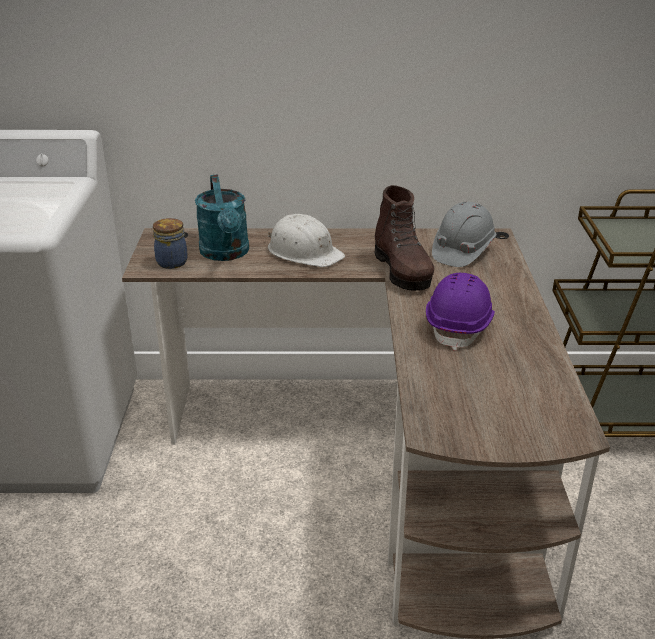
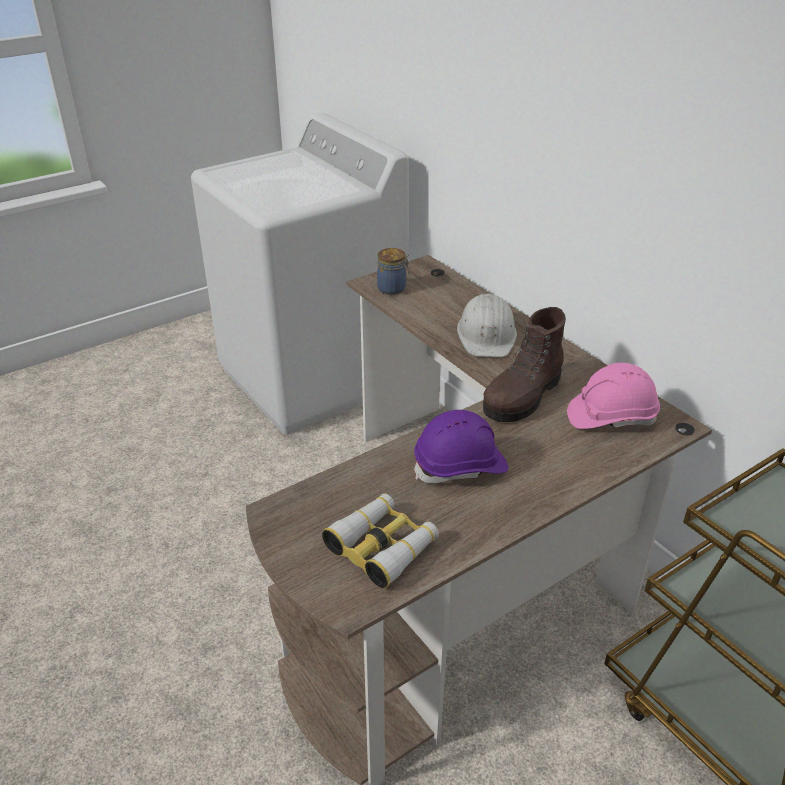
camera: 55 degrees right, 5 degrees up
(226, 254) = (434, 303): turquoise watering can -> none
(462, 251) = (611, 417): grey hard hat -> pink hard hat
(522, 394) = (382, 546): none -> binoculars

